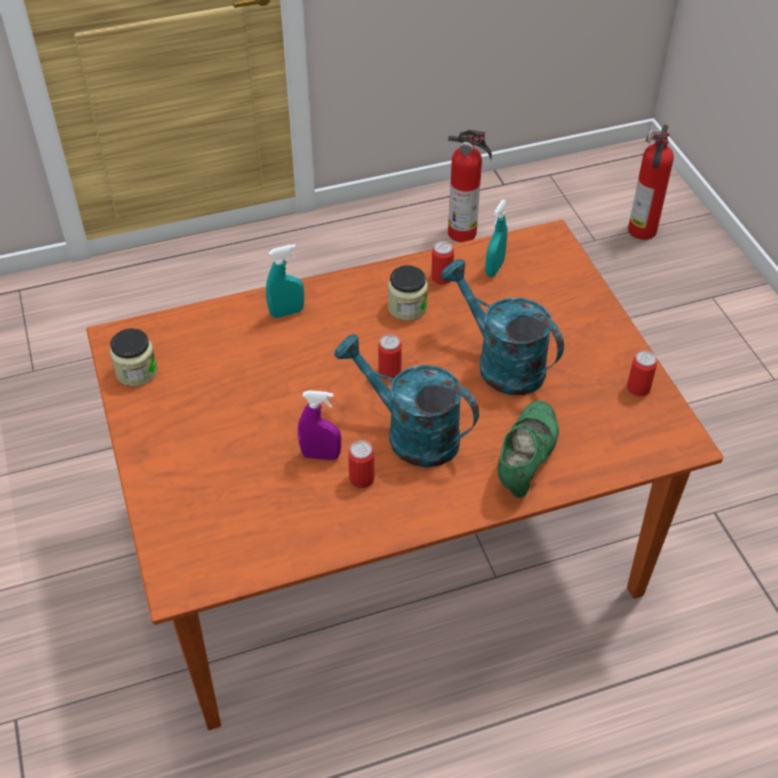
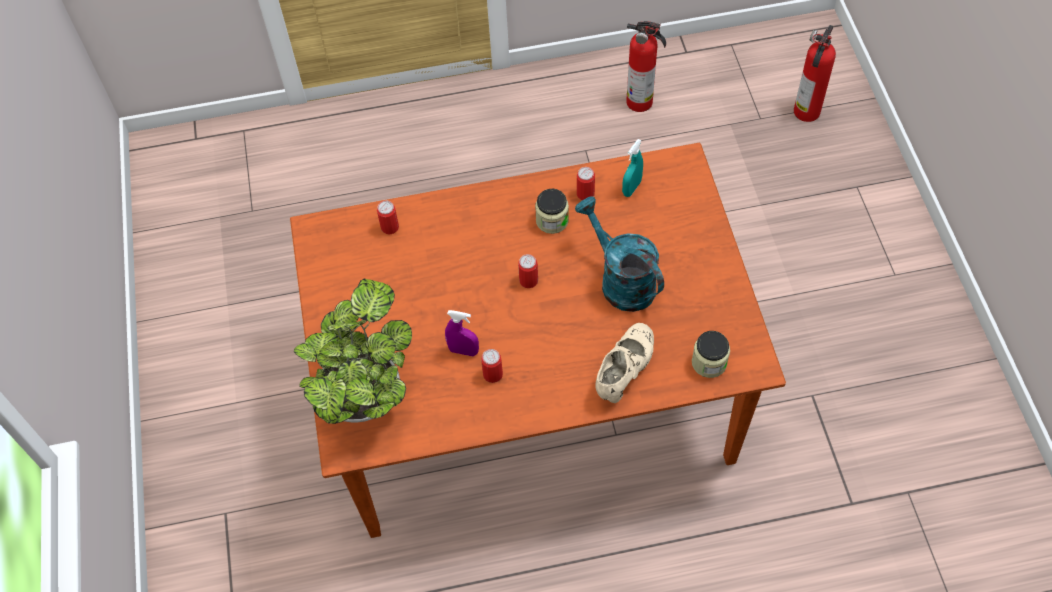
camera: 10 degrees right, 10 degrees up
(136, 372) = (327, 262): jar -> jar (709, 362)
(199, 514) = (364, 392): none -> potted plant
(287, 312) = (452, 217): turquoise spray bottle -> none
(411, 433) = (537, 338): turquoise watering can -> none
(525, 461) = (624, 371): green shoe -> beige shoe
(638, 388) = (729, 314): can -> can (390, 227)

